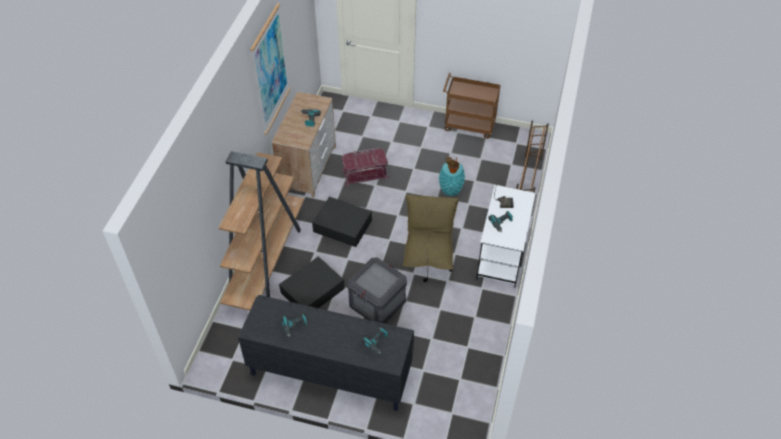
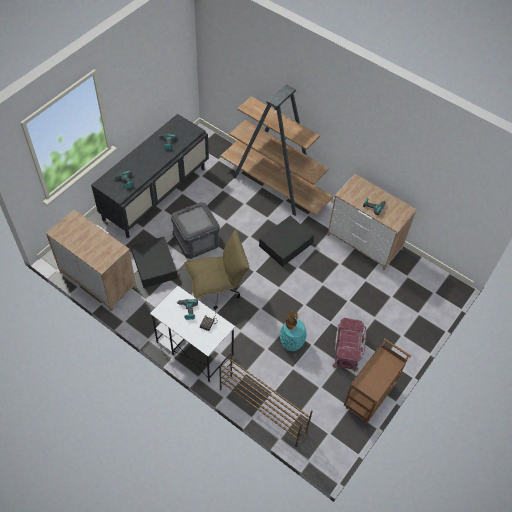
camera: 110 degrees right, 5 degrees up
(270, 70) = (392, 141): picture -> none
(311, 291) = (230, 204): black storage box -> black storage box (154, 265)
(365, 173) = (341, 281): red storage box -> red storage box (348, 349)
(428, 262) = (217, 289): beige office chair -> beige office chair turned 45 degrees counterclockwise
(478, 373) = (97, 279): none -> dresser

